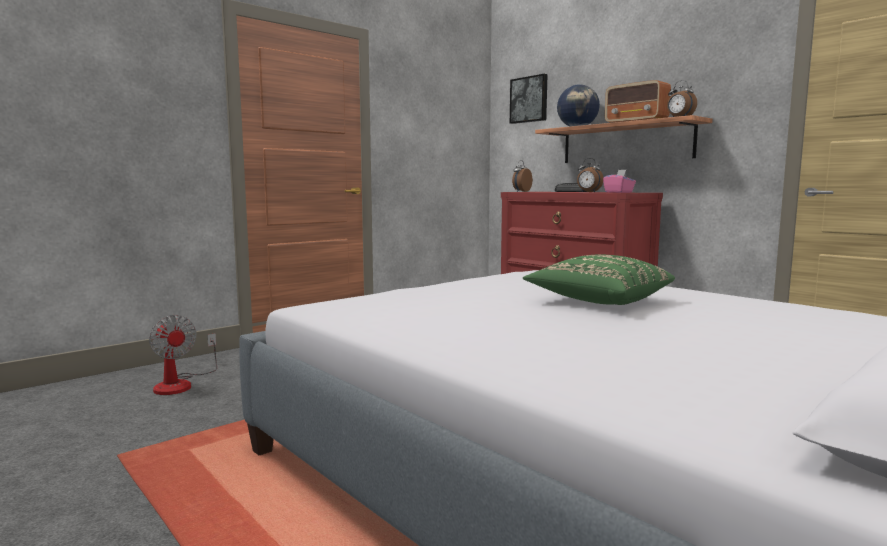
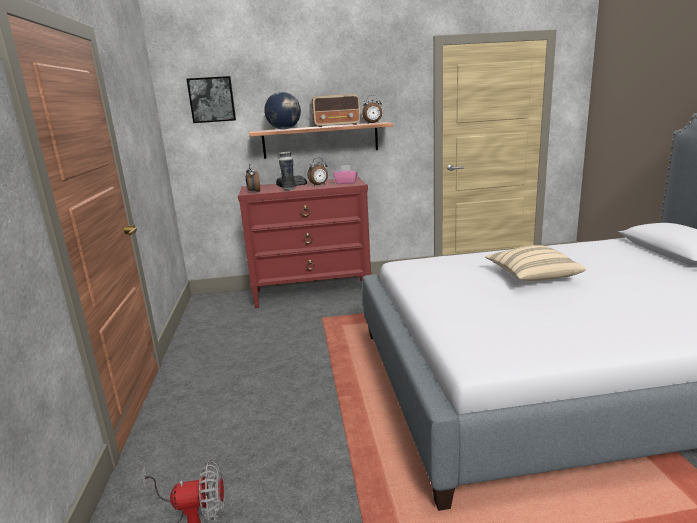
camera: 55 degrees left, 10 degrees up
(550, 192) = (288, 189): none -> vase
(598, 301) = (532, 276): green pillow -> beige pillow

